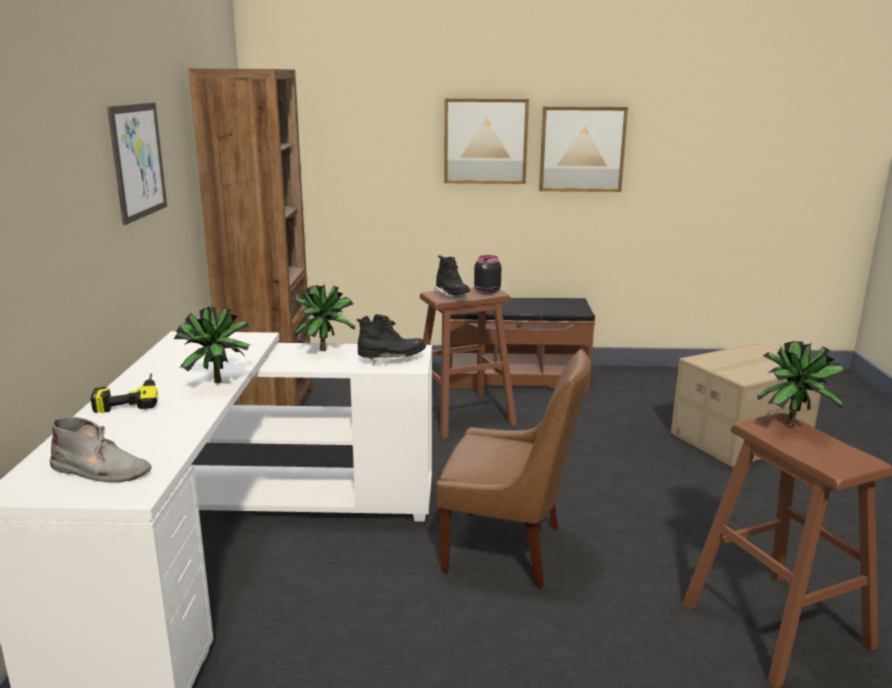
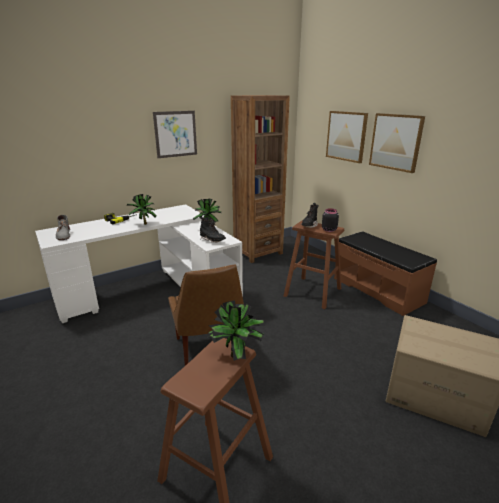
camera: 55 degrees right, 5 degrees up
(582, 149) = (455, 155): picture -> picture (346, 136)

